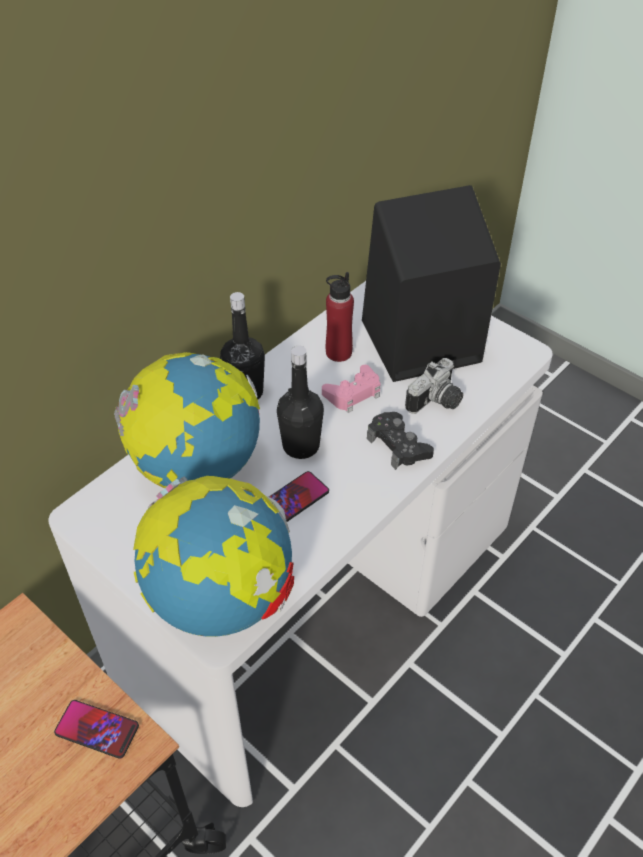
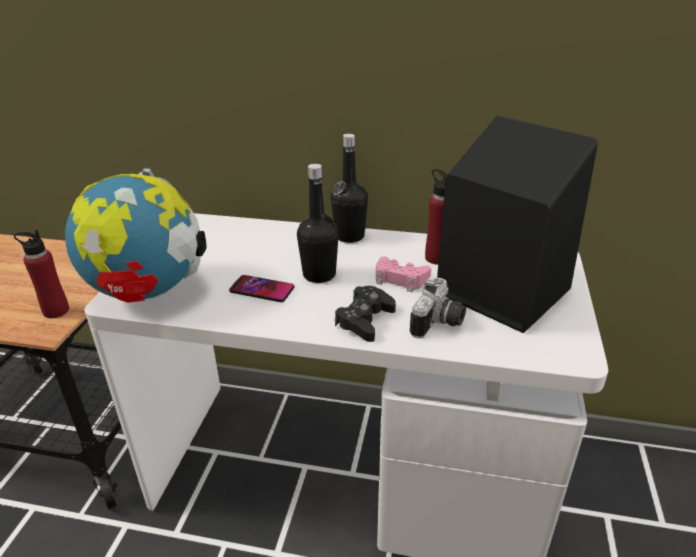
camera: 60 degrees right, 15 degrees down
(97, 729) = (56, 311): phone -> red bottle
(198, 467) = (261, 243): globe -> none
(437, 402) = (439, 324): camera -> camera turned 75 degrees counterclockwise

